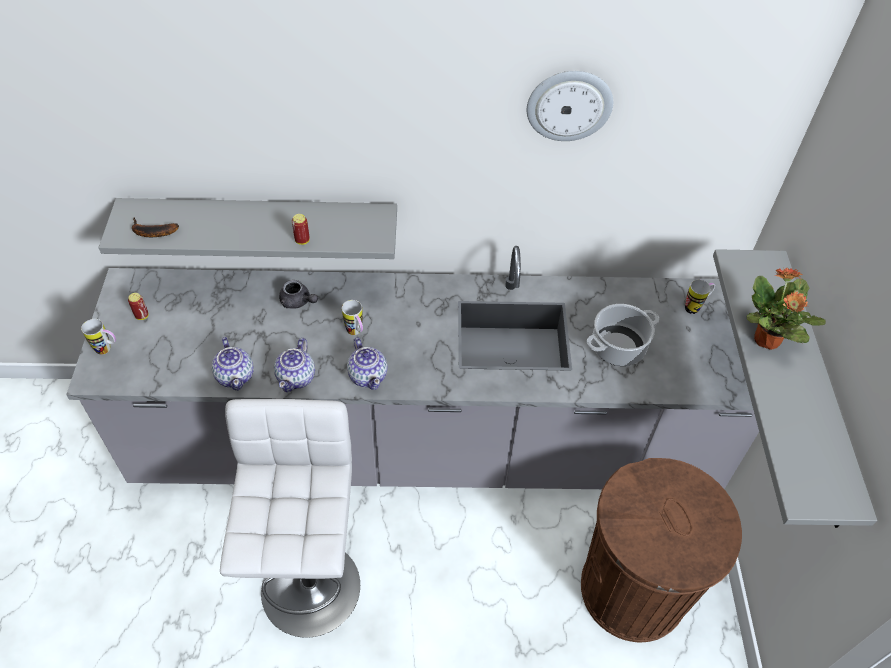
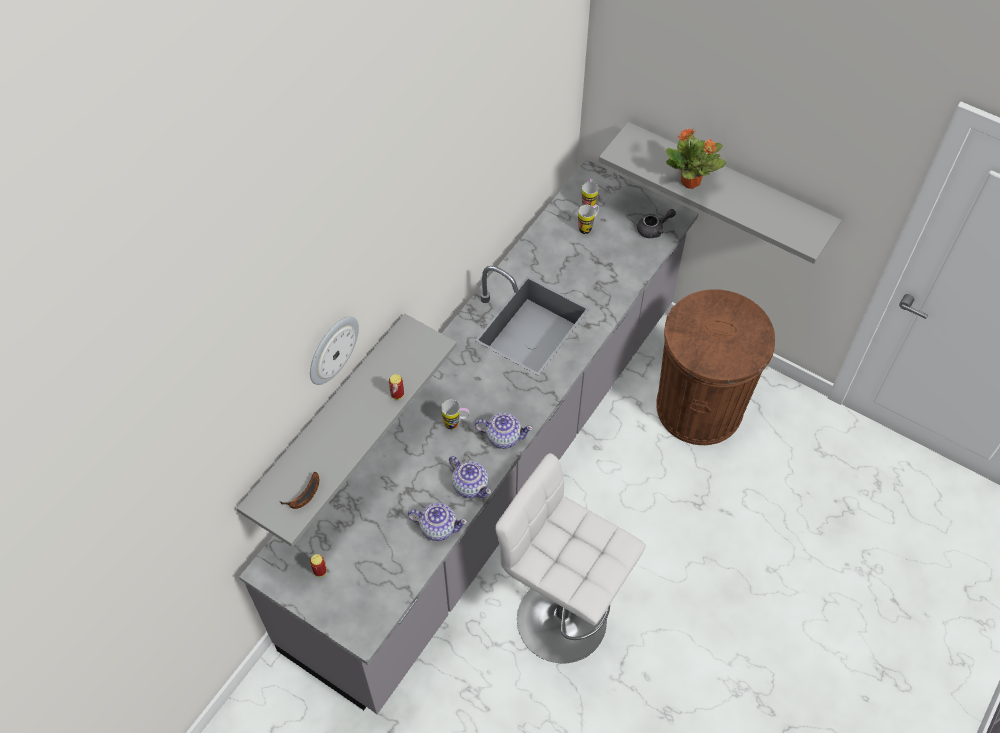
camera: 55 degrees left, 5 degrees up
(107, 350) = (340, 612): mug -> mug (588, 227)
(298, 302) = (393, 448): grey teapot -> grey teapot (654, 229)
(569, 105) = (483, 145): wall clock -> wall clock (332, 349)
(617, 348) = (590, 270): cooking pot -> none

